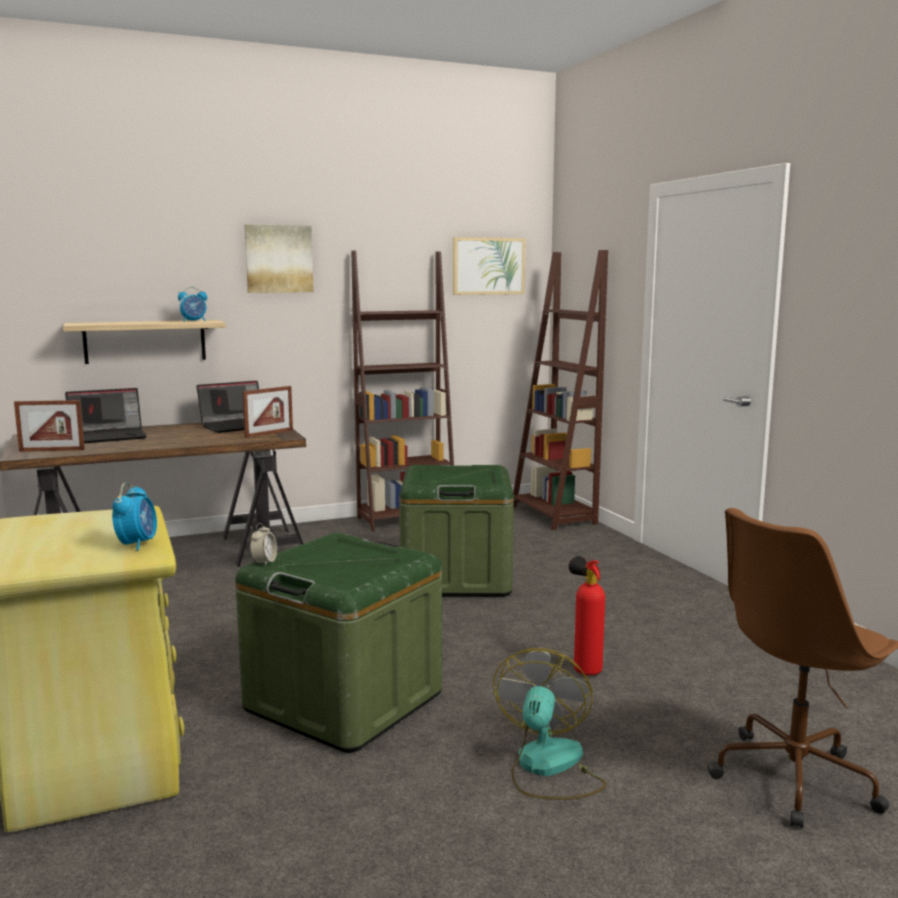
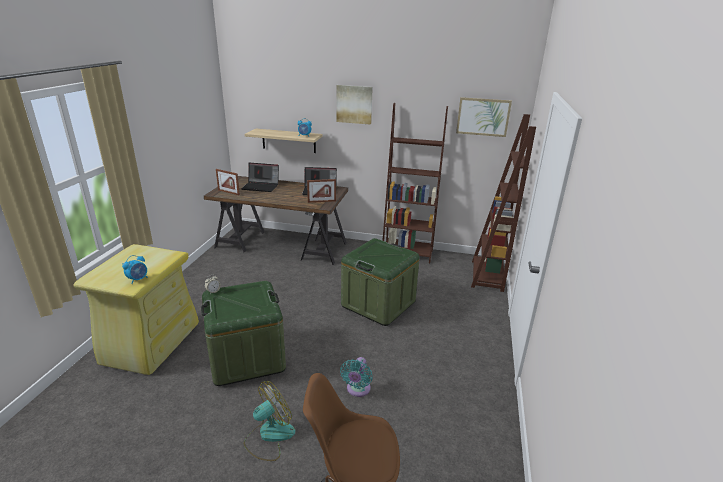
camera: 35 degrees right, 15 degrees up
(584, 669) = (357, 390): fire extinguisher -> turquoise fan

